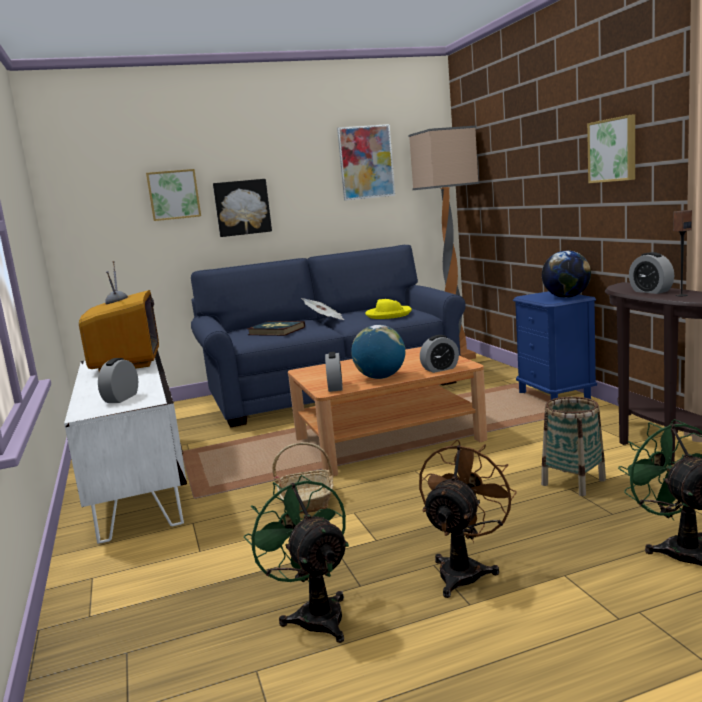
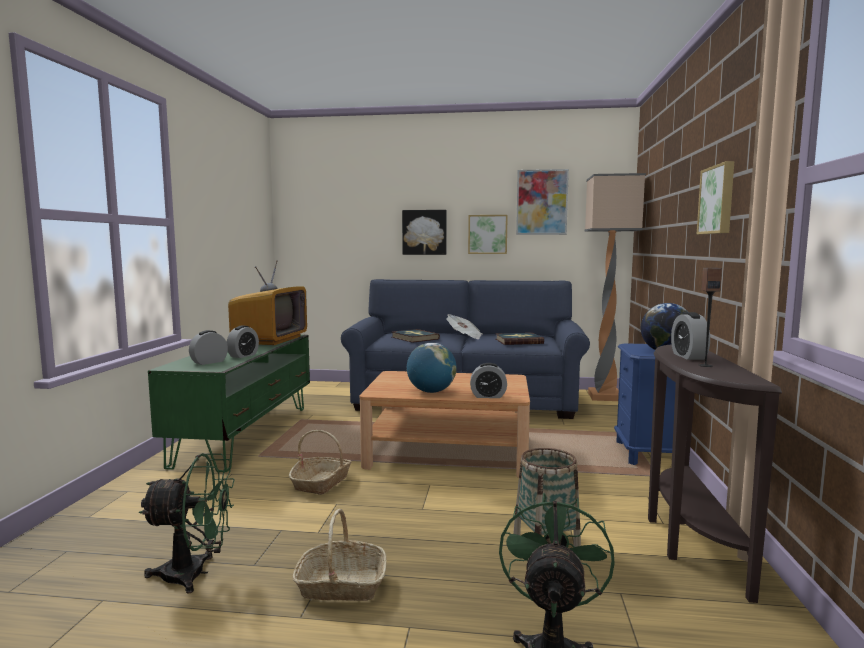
camera: 25 degrees right, 5 degrees down
(139, 482) = (246, 434): white tv stand -> green tv stand
(173, 195) = (371, 217): picture -> picture (487, 234)
(314, 614) = (195, 574): green fan -> green fan turned 90 degrees clockwise
(335, 387) = (386, 391): alarm clock -> alarm clock (243, 355)
(388, 314) = (518, 341): yellow hat -> book
(464, 569) = (341, 585): brown fan -> basket

